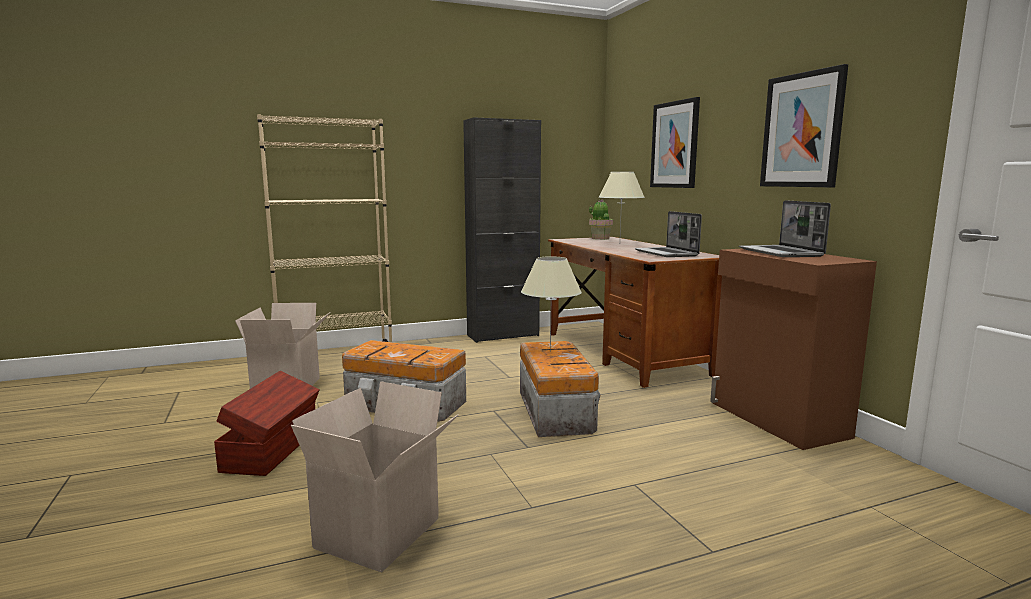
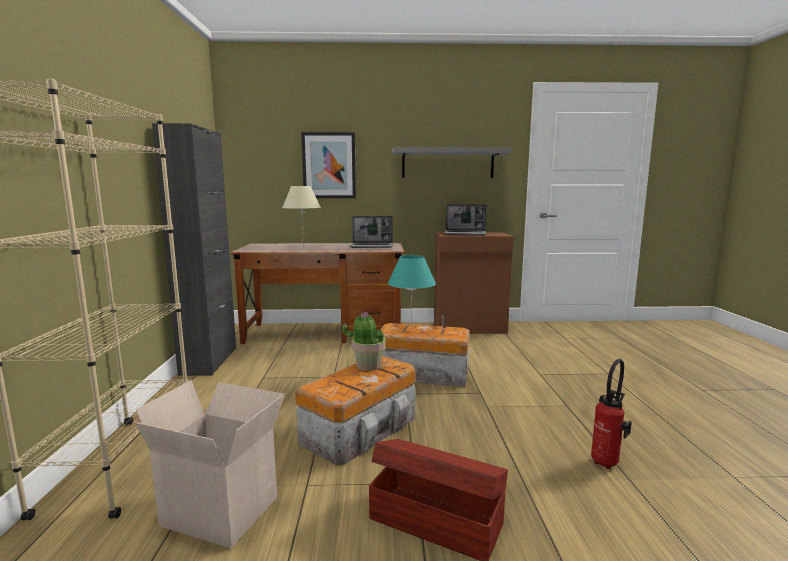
camera: 70 degrees left, 0 degrees up
(380, 535) = (607, 462): cardboard box -> fire extinguisher
(550, 351) = (411, 330): beige table lamp -> turquoise table lamp
(600, 238) = (259, 245): potted plant -> potted plant (368, 365)
(802, 130) = (448, 163): picture -> grey shelf

